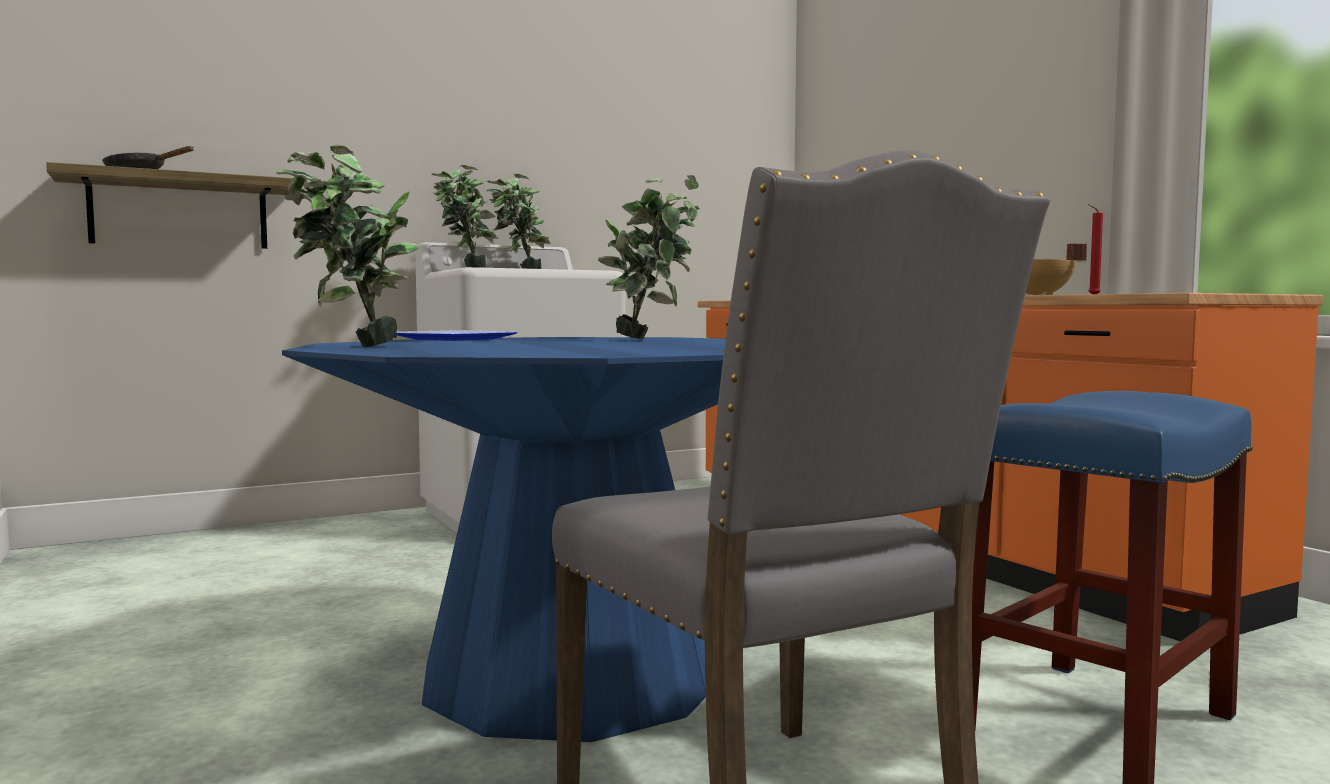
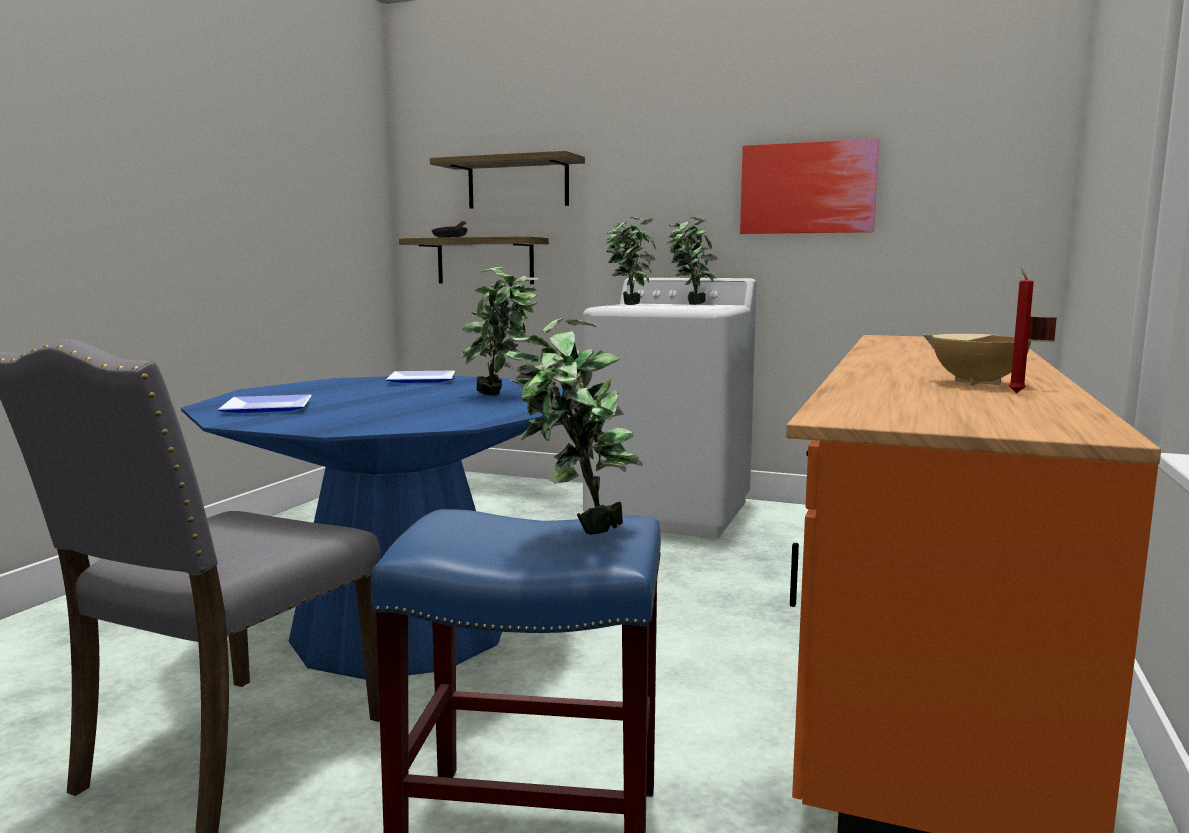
camera: 50 degrees right, 5 degrees up
(237, 106) = (518, 183): none -> shelf
(351, 347) = (280, 389): potted plant -> potted plant (574, 529)
(514, 350) = (270, 407): none -> plate
(600, 158) = (807, 188): none -> picture

